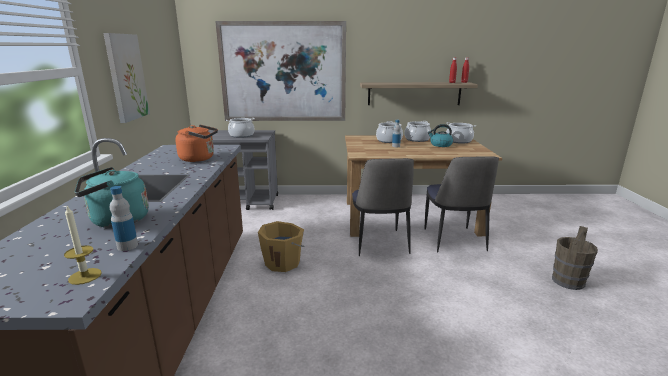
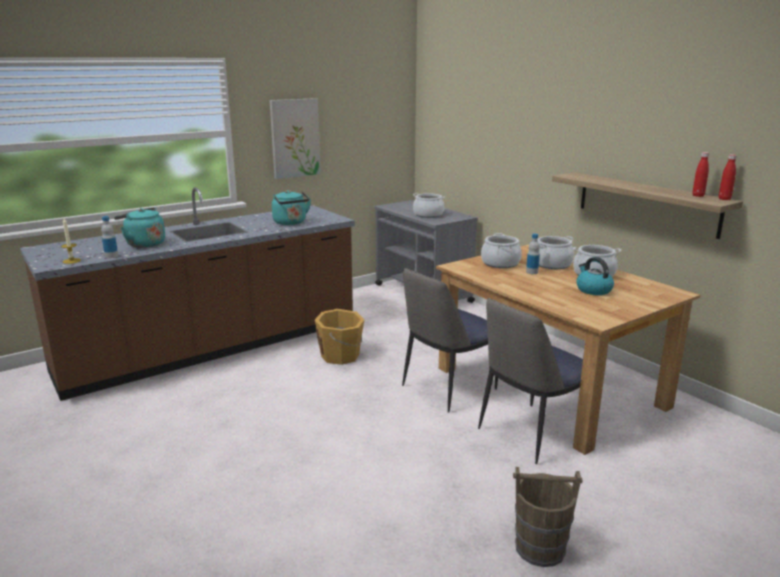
camera: 55 degrees right, 0 degrees up
(199, 158) = (291, 223): orange kettle -> turquoise kettle
(283, 72) = (494, 145): picture -> none
(459, 141) = (643, 295): cooking pot -> cooking pot (500, 263)

